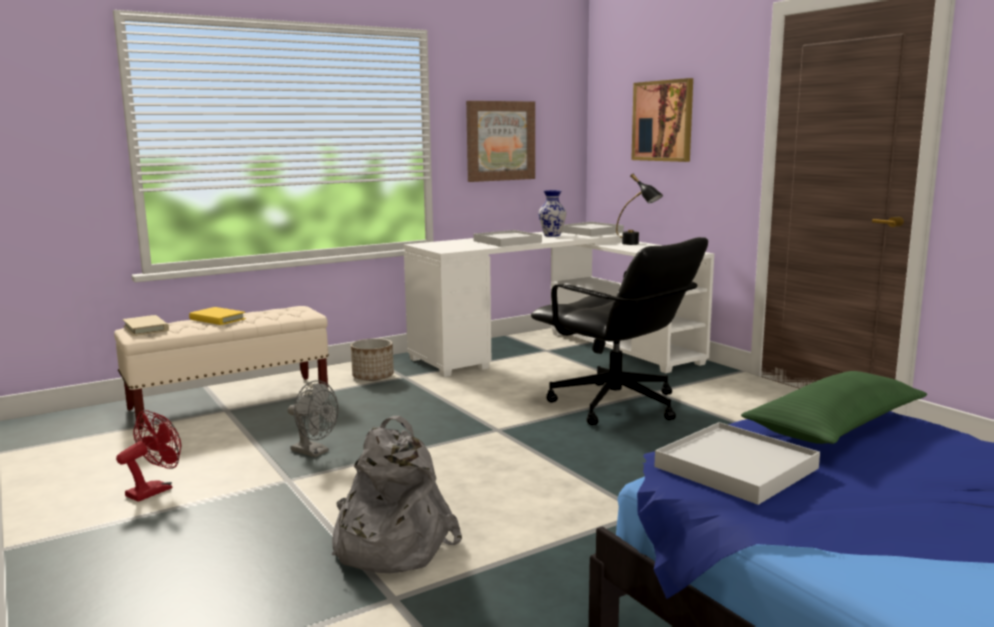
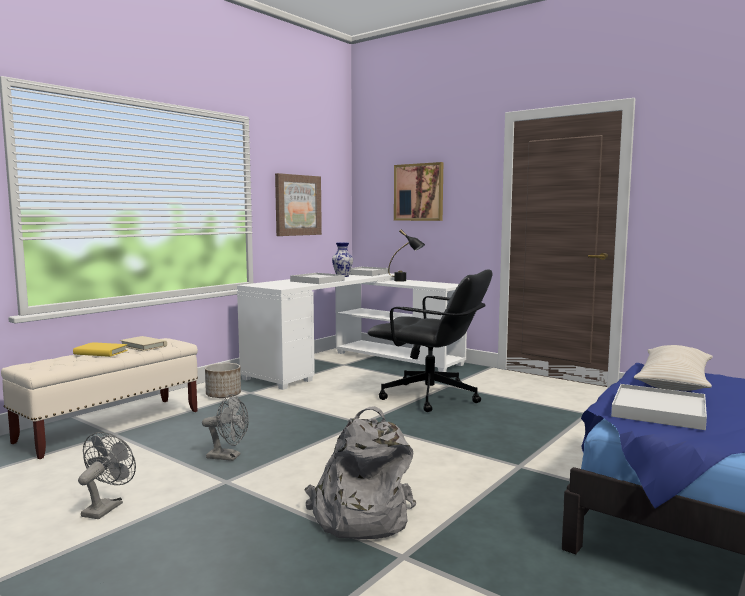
camera: 20 degrees left, 5 degrees down
(146, 328) = (38, 364): beige book -> beige book (143, 346)
(155, 490) = (106, 507): red fan -> grey fan
(835, 426) = (674, 381): green pillow -> beige pillow

